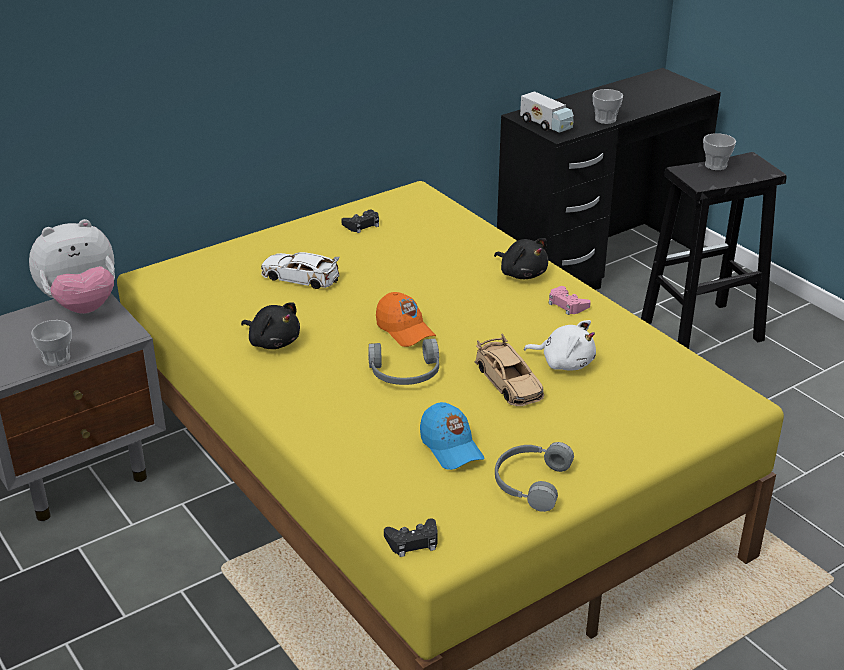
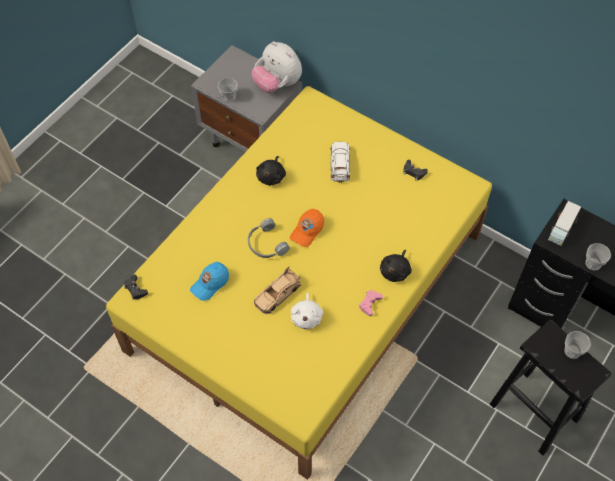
camera: 70 degrees right, 25 degrees up
(529, 482) = (194, 326): grey headphones -> none

